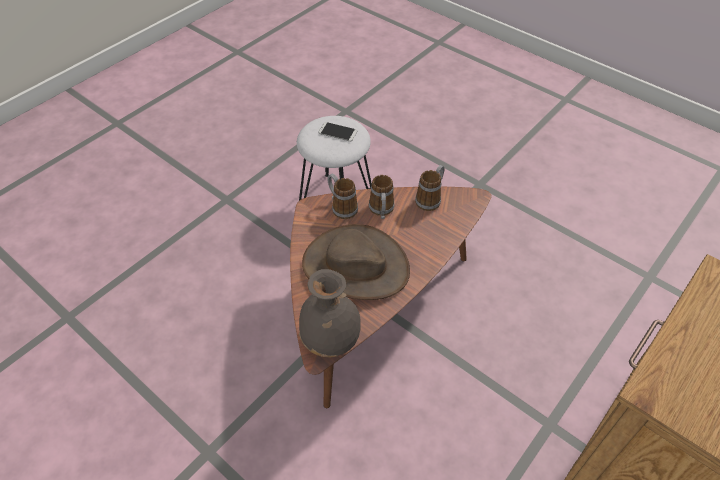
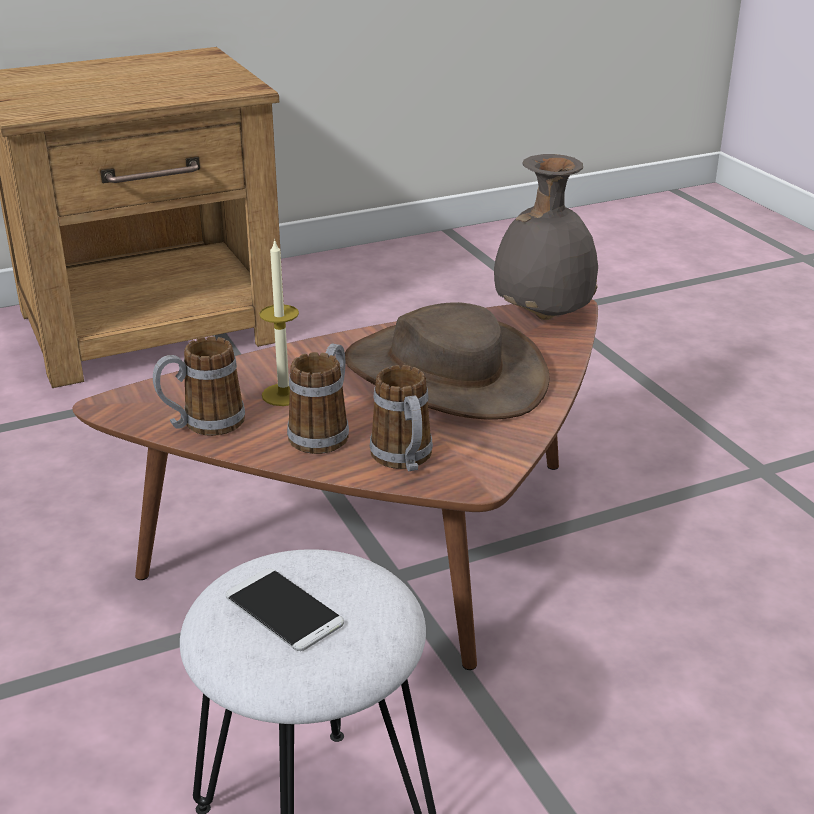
camera: 155 degrees left, 20 degrees down
(414, 227) = (284, 394): none -> candle

